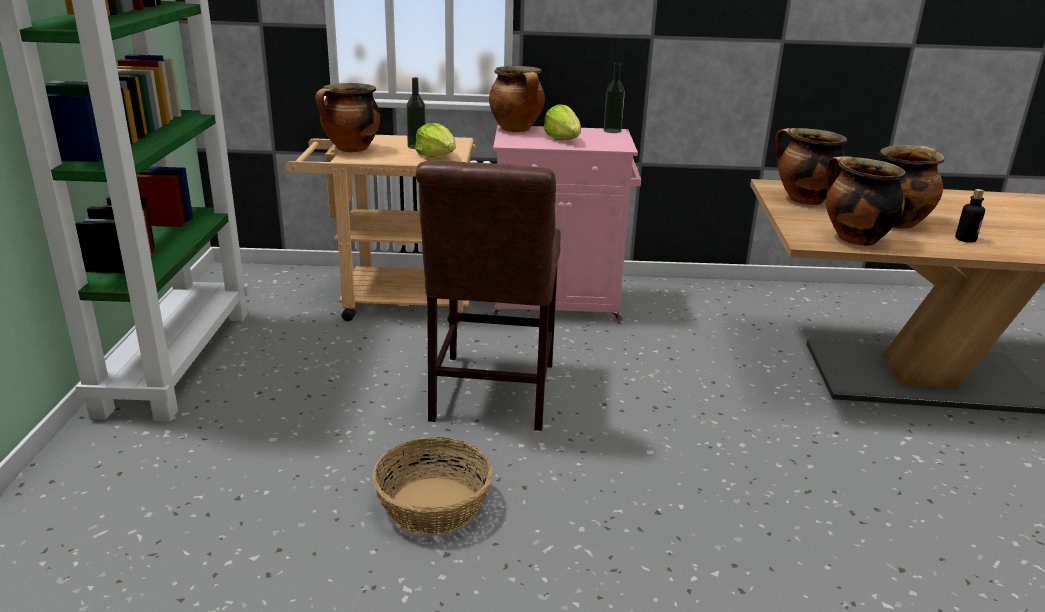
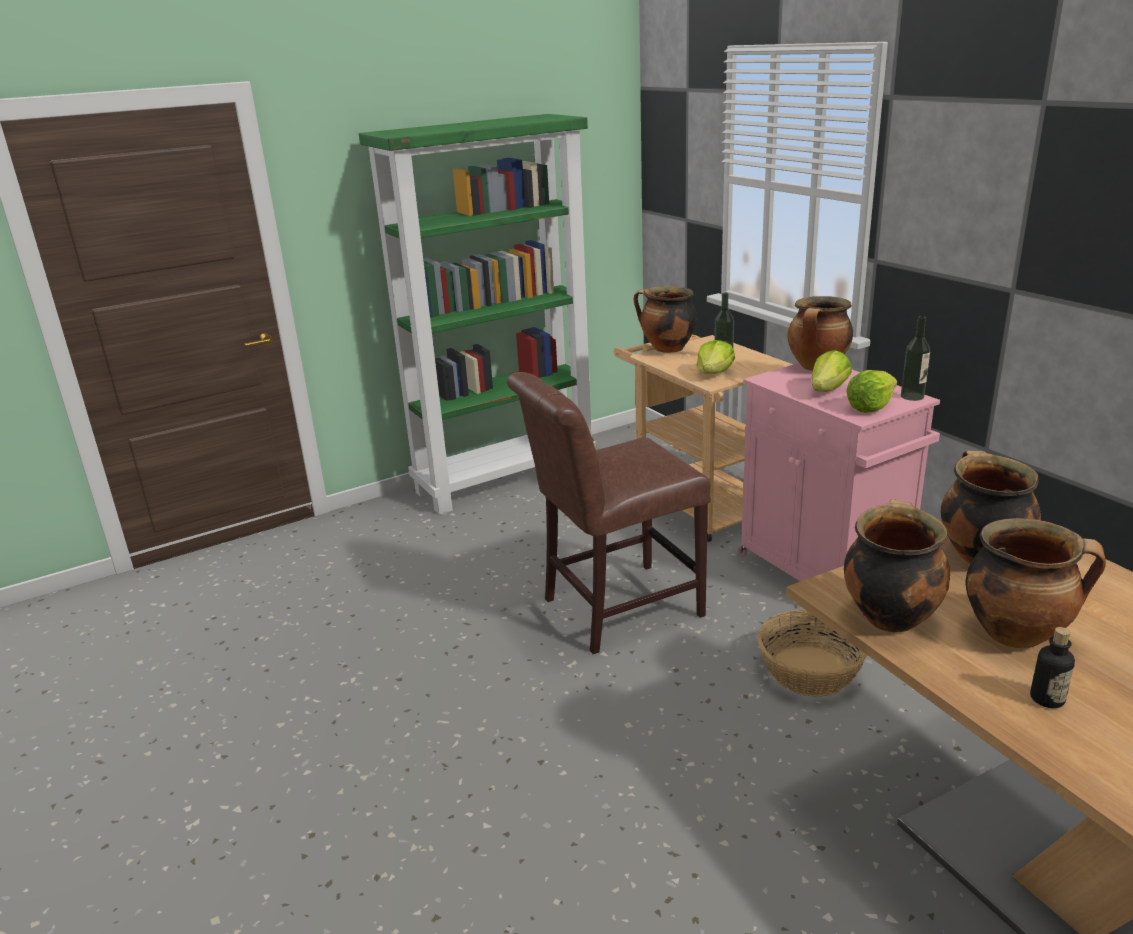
camera: 60 degrees right, 0 degrees up
(432, 506) = (445, 649): basket -> basket (808, 671)
(612, 141) = (870, 407): none -> lettuce

